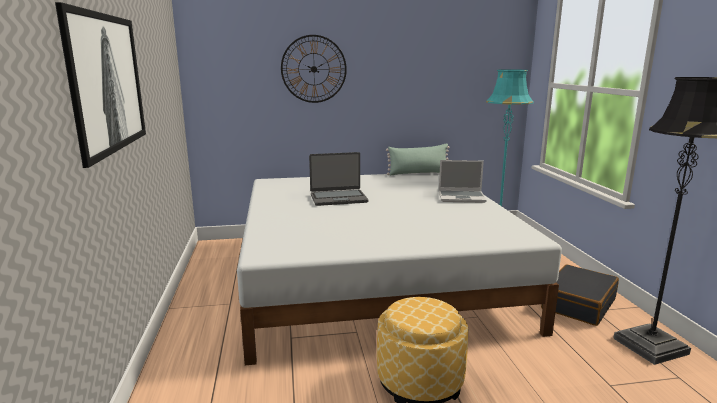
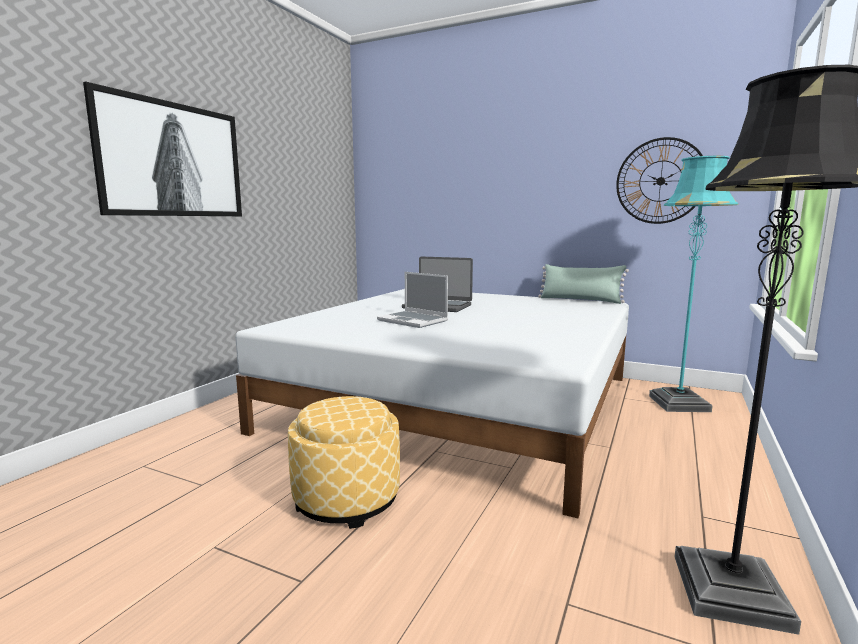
camera: 35 degrees right, 5 degrees down
(314, 69) = (470, 174): wall clock -> wall clock (660, 181)
(462, 197) = (576, 322): laptop -> laptop (414, 321)
(578, 304) = (684, 500): black suitcase -> none

